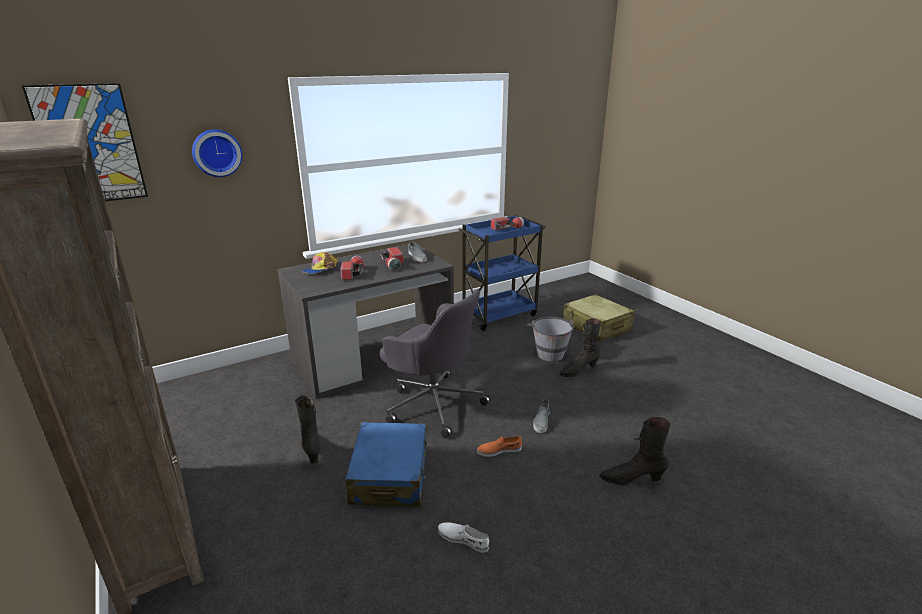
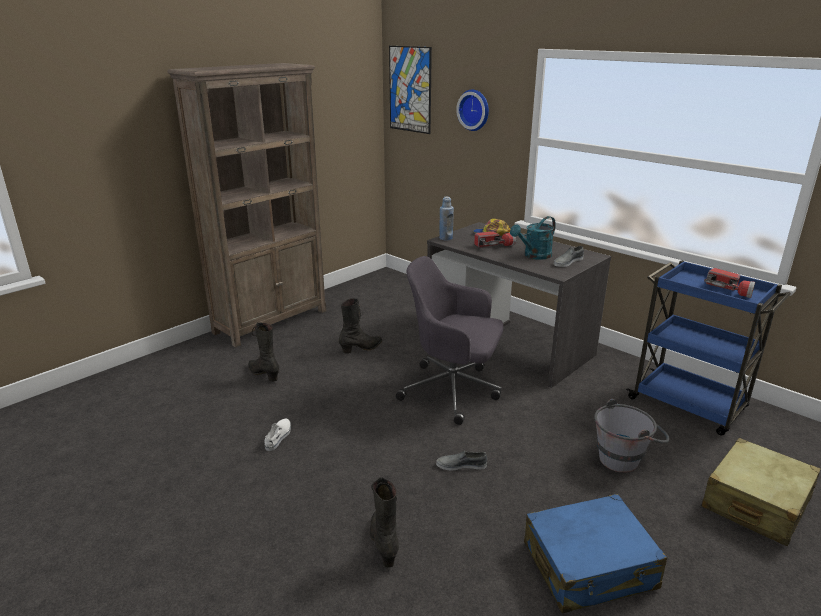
camera: 75 degrees right, 0 degrees up
(308, 289) = (445, 238): none -> blue bottle
(390, 475) = (342, 389): blue suitcase -> blue suitcase (589, 566)
(393, 264) = (534, 256): flashlight -> turquoise watering can
(433, 403) = (453, 391): grey office chair -> grey office chair turned 90 degrees clockwise
(499, 450) = (397, 441): orange shoe -> none
(578, 370) = (597, 489): black boot -> black boot (264, 374)

